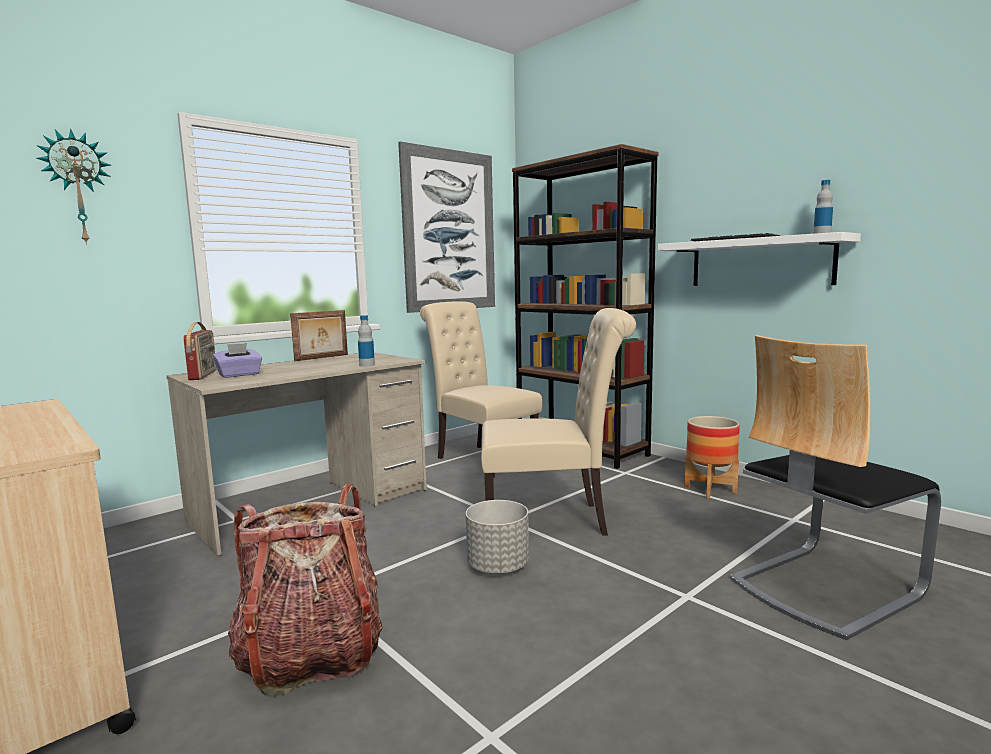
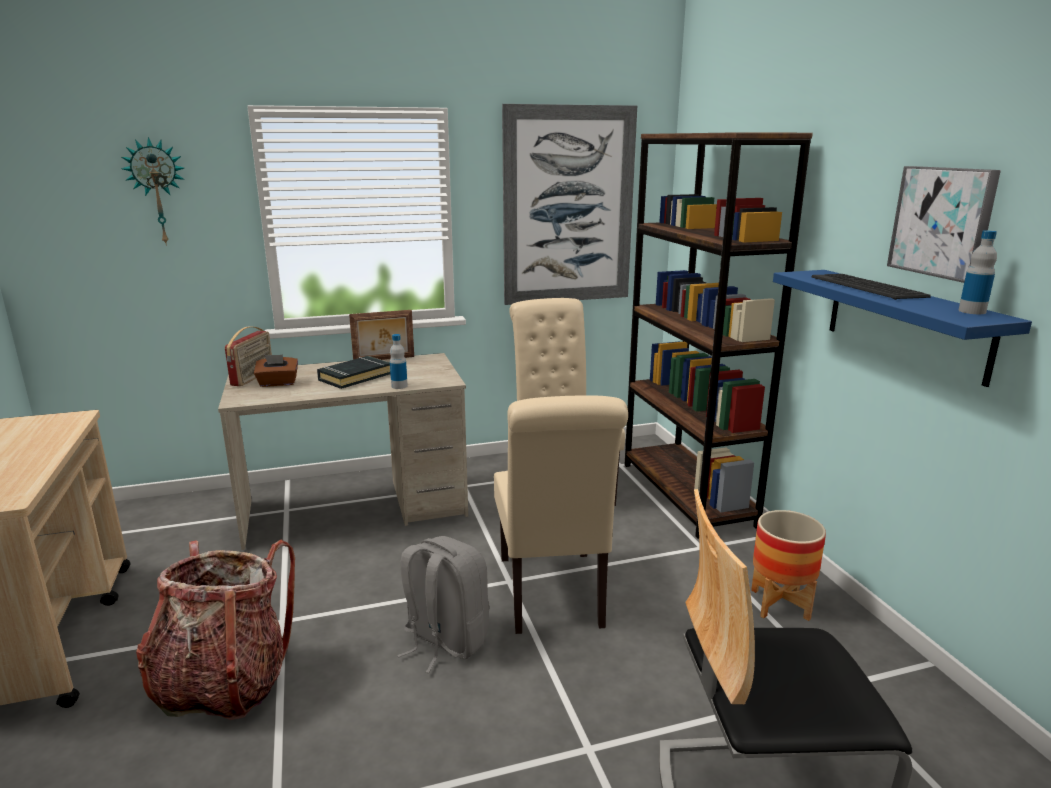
camera: 25 degrees right, 10 degrees up
(239, 375) = (278, 383): purple tissue box -> brown tissue box
(313, 366) = (354, 377): none -> black book
(497, 567) = (444, 641): grey planter -> grey backpack
(553, 520) = (552, 596): beige chair -> beige chair turned 60 degrees clockwise
(760, 262) = (905, 323): white shelf -> blue shelf
(779, 188) = (943, 222): none -> picture

